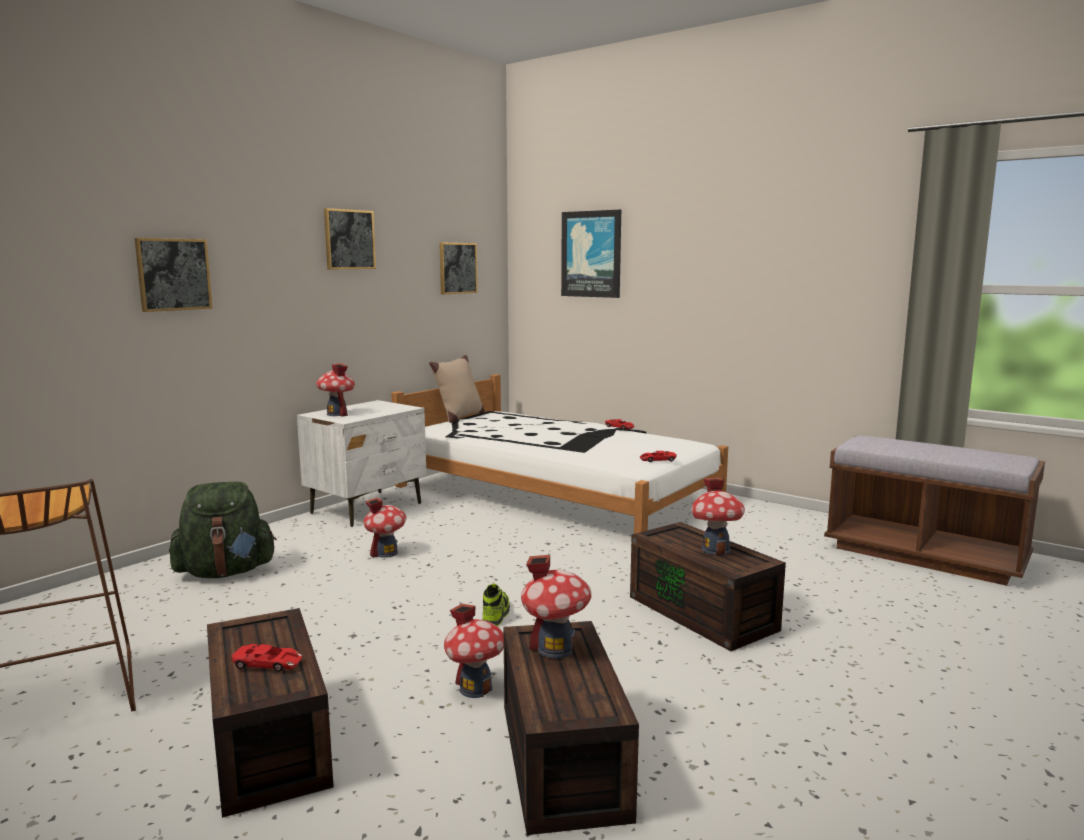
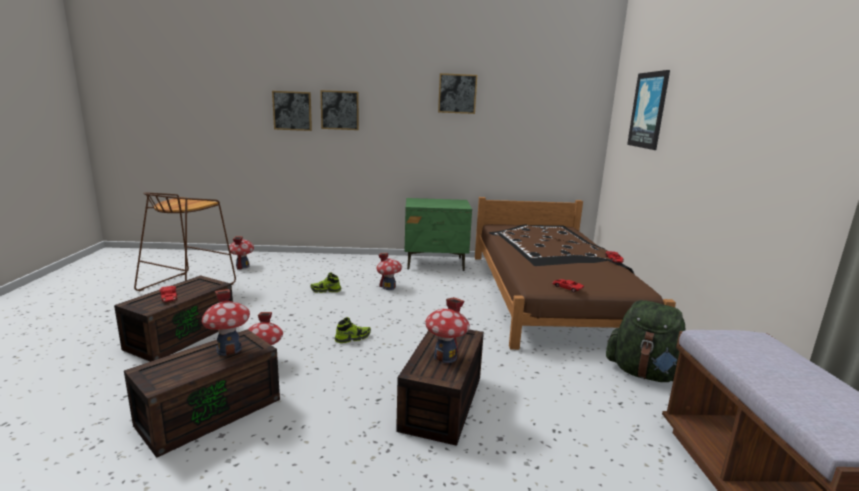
camera: 50 degrees right, 5 degrees up
(225, 572) = (322, 268): green backpack -> green backpack (645, 373)
(316, 591) = (326, 290): none -> shoe
(337, 414) = (421, 201): toy house -> toy house (242, 266)
(367, 508) = (435, 263): white nightstand -> green nightstand
(457, 268) = (553, 117): picture -> picture (292, 111)
(459, 417) = (532, 224): beige pillow -> none
(554, 494) = (549, 294): white bed -> brown bed

